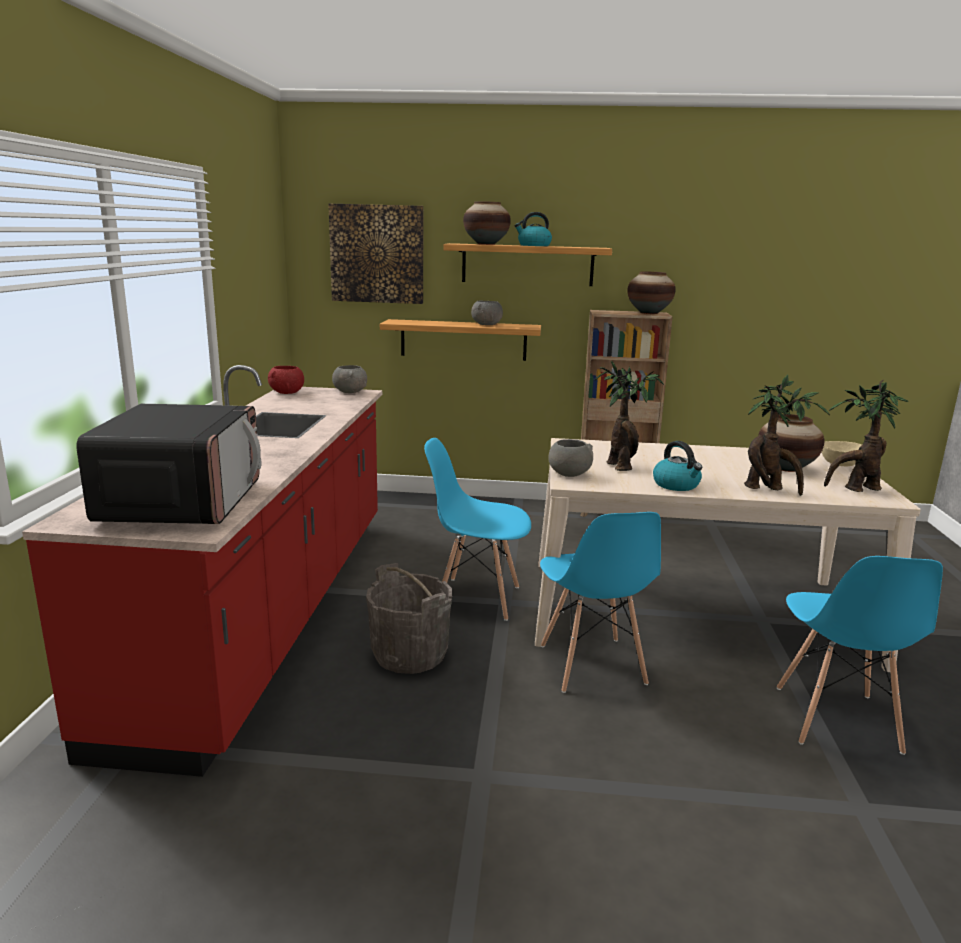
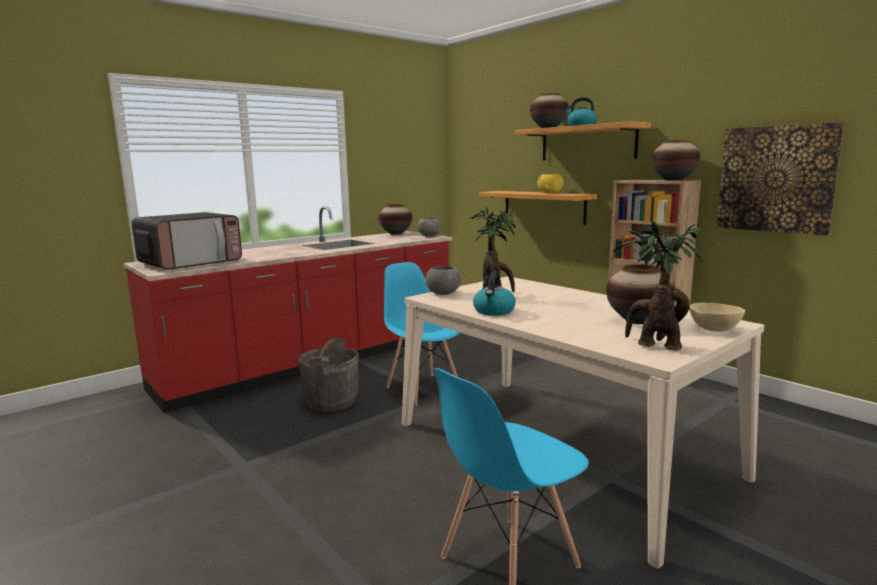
camera: 45 degrees right, 5 degrees down
(287, 392) = (396, 233): red bowl -> vase
(377, 254) = (494, 143): picture -> picture (776, 179)
(486, 324) = (550, 193): grey bowl -> yellow bowl
(591, 665) = (410, 447): blue chair -> none
(768, 489) = (561, 328): potted plant -> none

